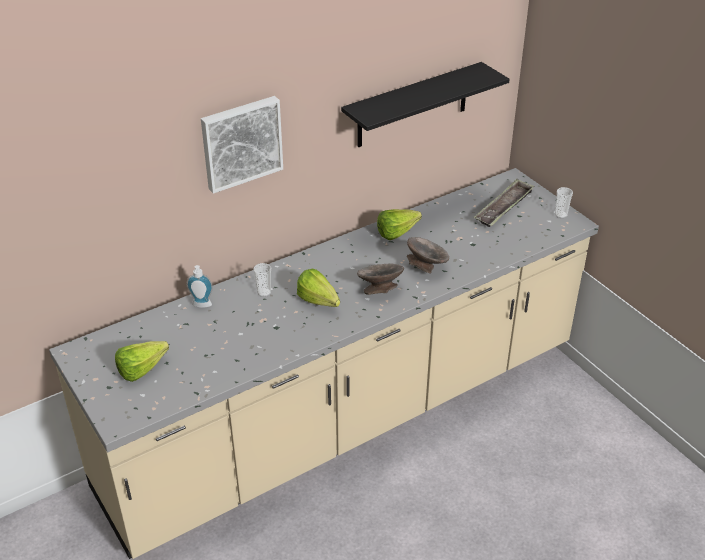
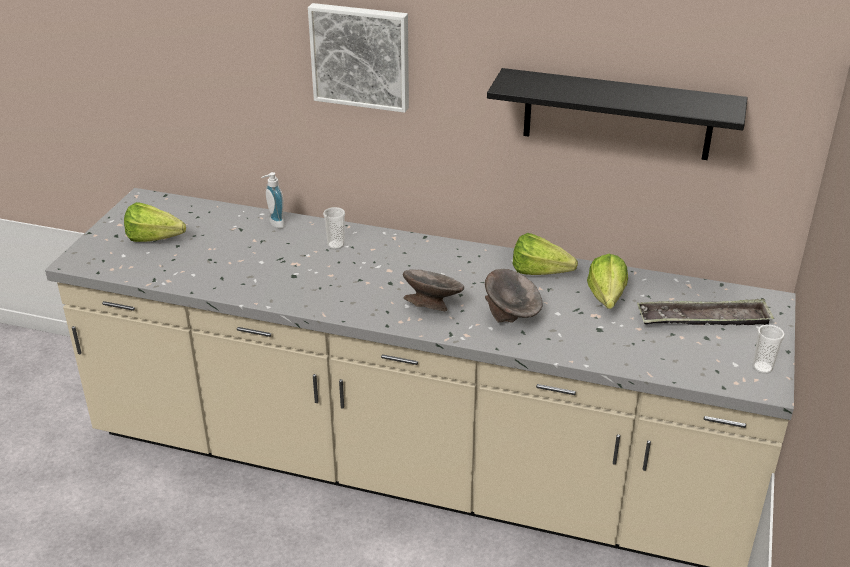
camera: 50 degrees right, 5 degrees down
(320, 303) = (361, 282): lettuce -> lettuce (605, 301)

